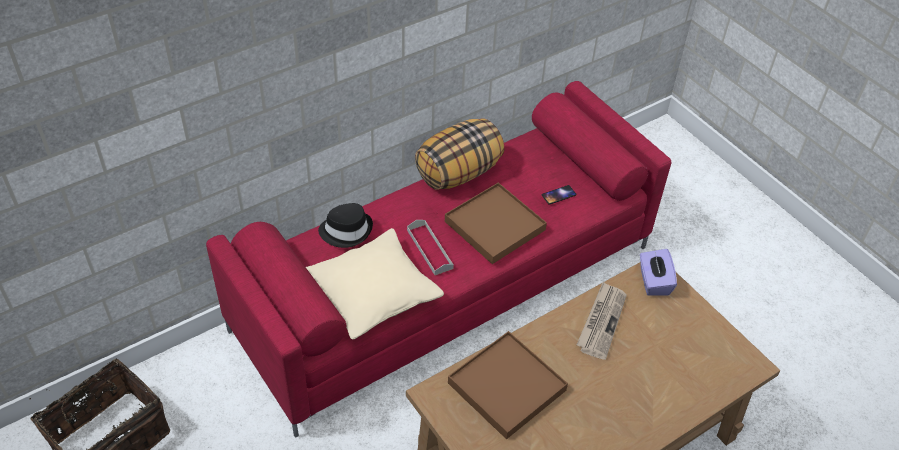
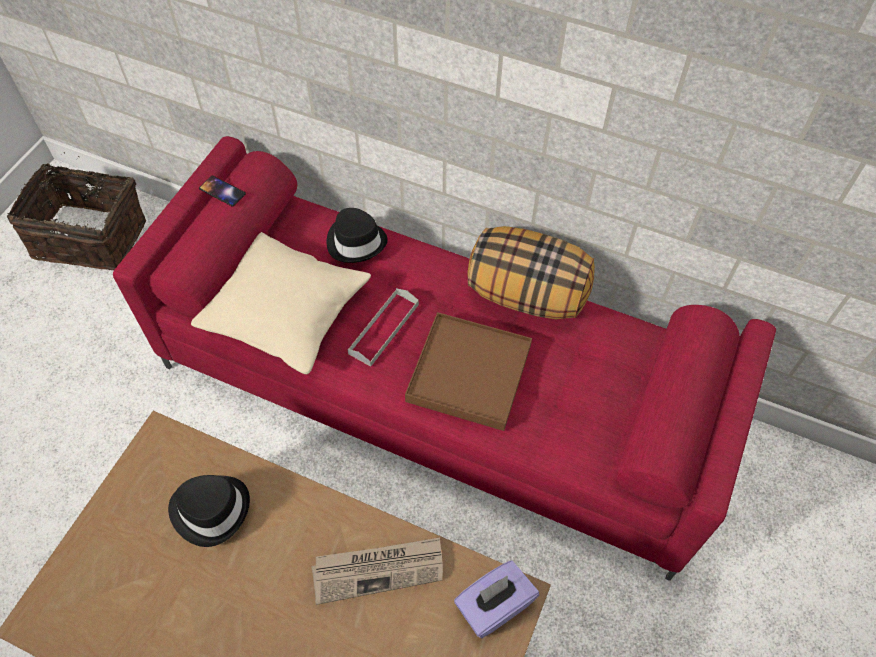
camera: 60 degrees right, 10 degrees up
(506, 386) = (211, 509): brown tray -> black hat
(558, 195) = (577, 416): phone -> phone (222, 191)

